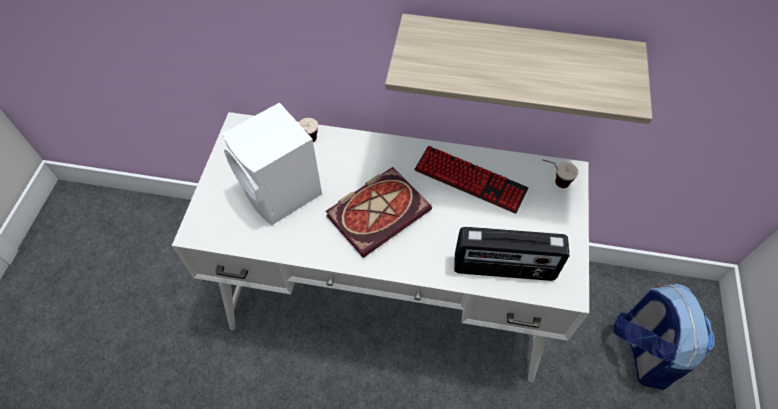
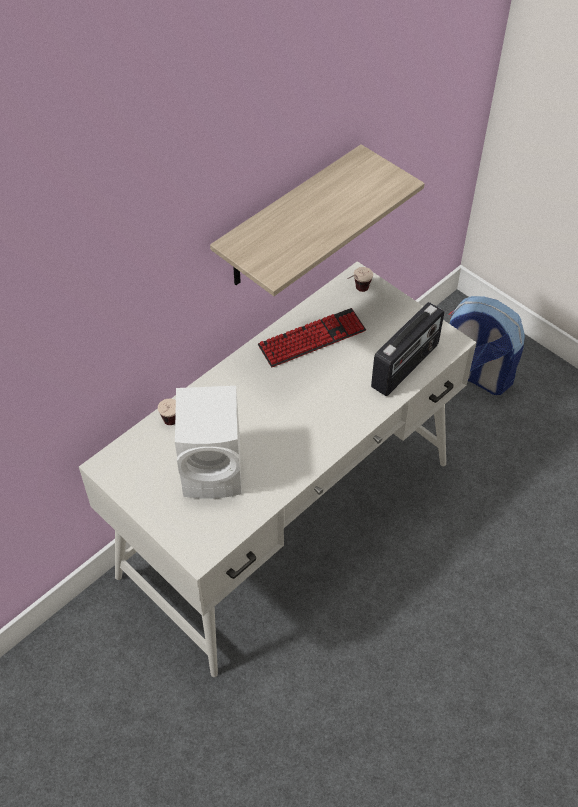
camera: 55 degrees left, 5 degrees down
(379, 210) = (290, 412): book -> none

